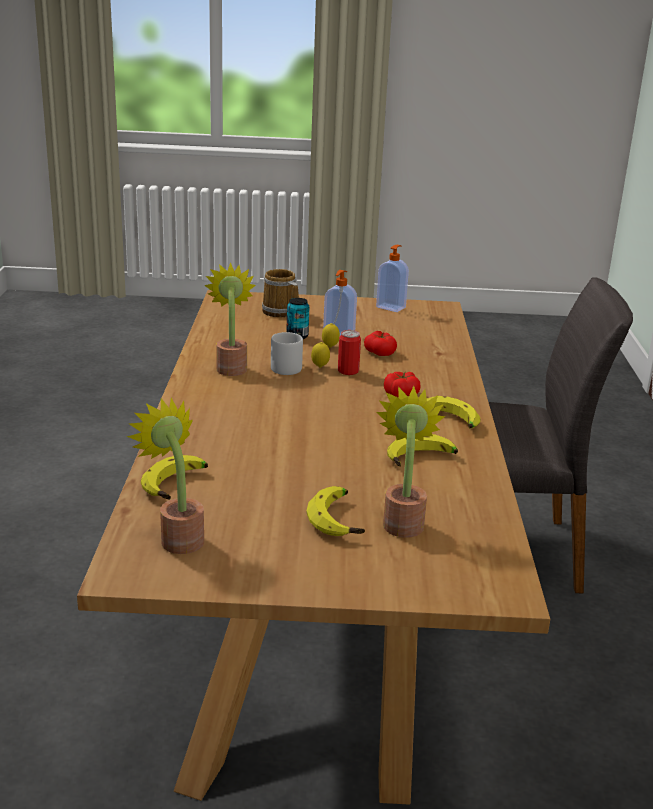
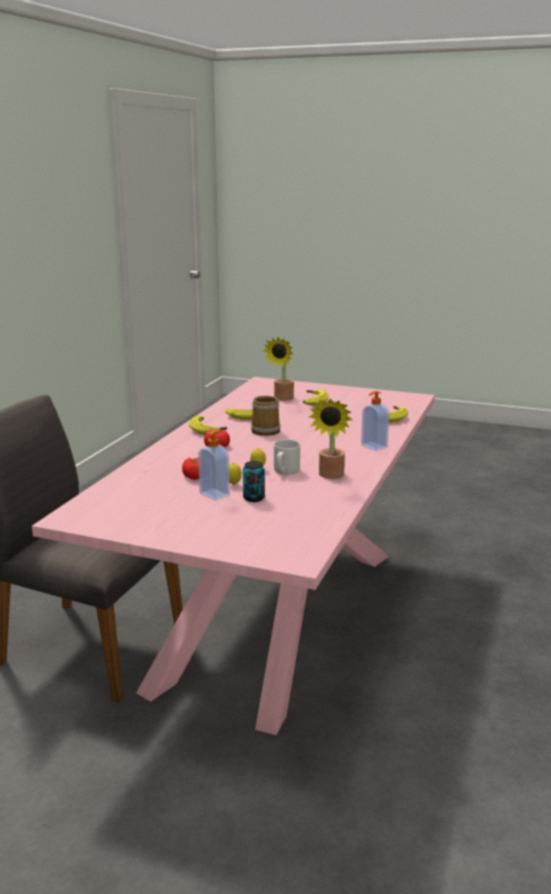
camera: 160 degrees left, 5 degrees down
(178, 537) = (390, 403): potted plant -> none
(280, 312) = (249, 528): mug -> mug (265, 430)
(313, 624) = (277, 616): brown dining table -> pink dining table
(348, 371) = (238, 464): can -> none
(391, 307) = (120, 523): soap dispenser -> soap dispenser (373, 447)

